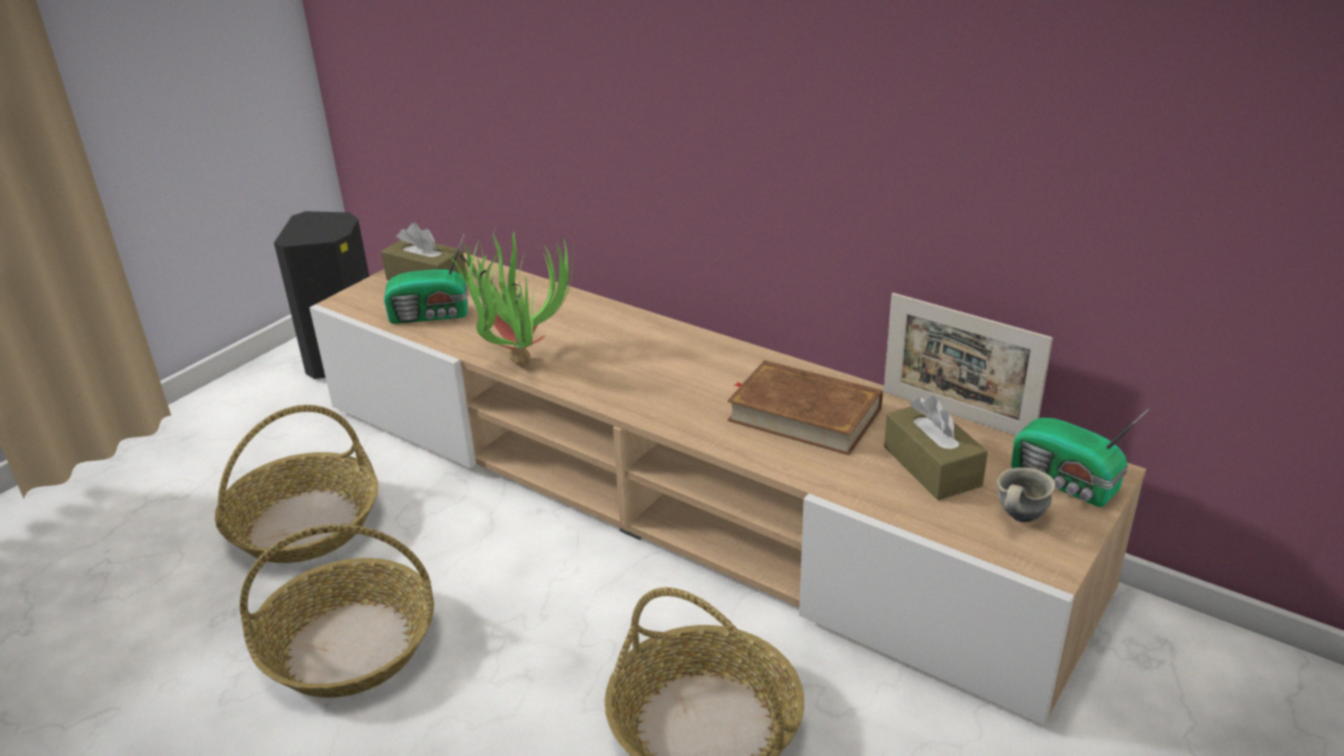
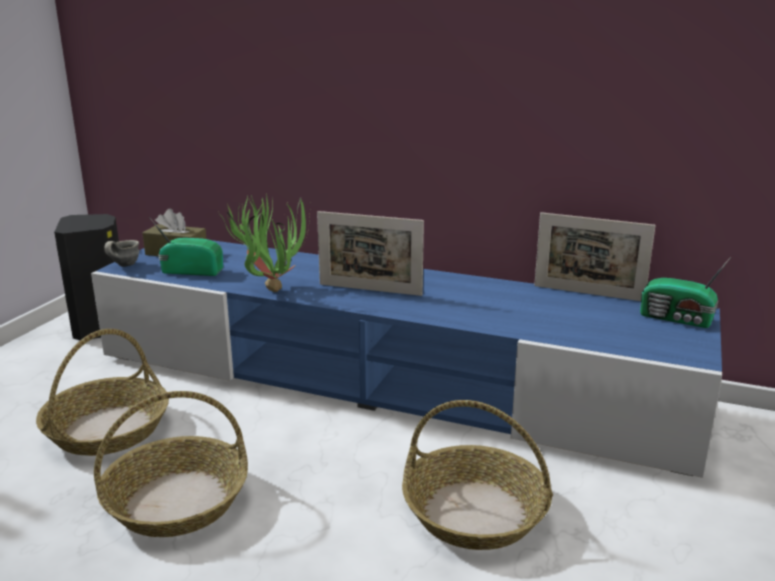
camera: 15 degrees left, 10 degrees down
(432, 315) = (191, 271): radio -> radio turned 150 degrees counterclockwise
(647, 375) = (370, 289): none -> picture frame
(678, 492) = (389, 381): beige tv stand -> blue tv stand
(804, 414) = (490, 300): brown book -> none
(932, 466) = (590, 318): brown tissue box -> none
(1016, 517) = (659, 338): grey mug -> grey mug (123, 266)

